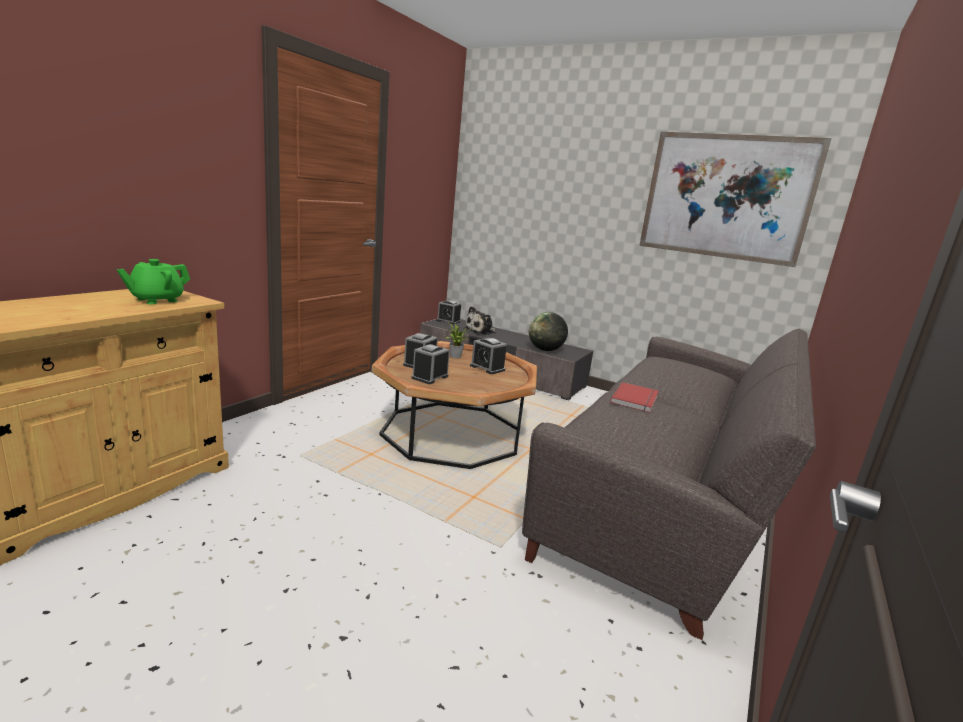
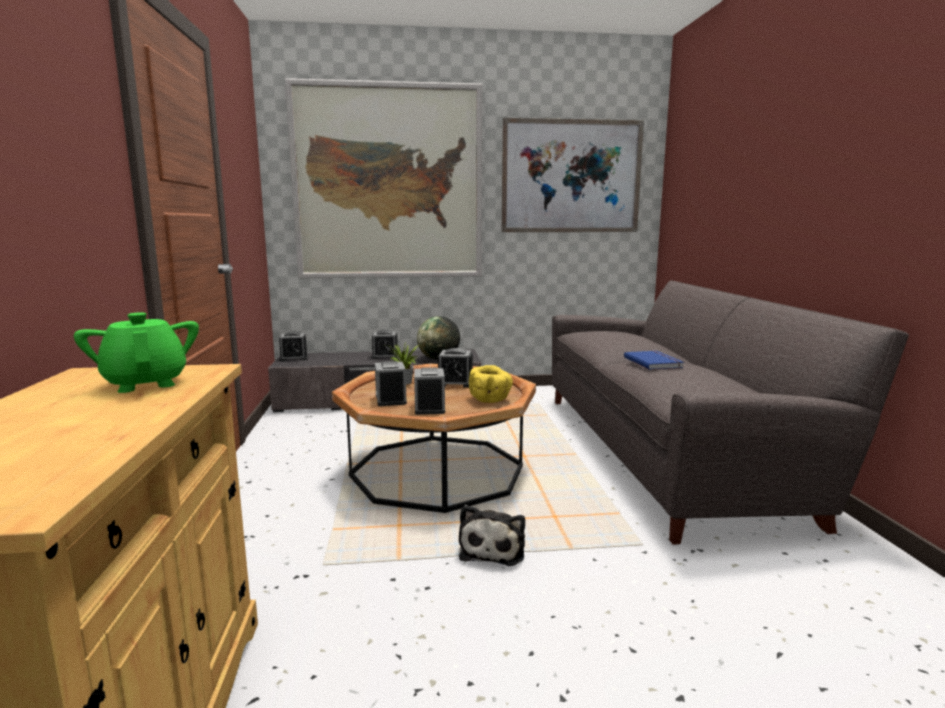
camera: 35 degrees left, 5 degrees down
(157, 300) = (146, 383): green teapot -> green teapot turned 150 degrees clockwise
(481, 331) = (348, 359): plush toy -> plush toy (493, 549)
(482, 386) = (490, 399): none -> yellow bowl
(510, 337) = (385, 356): none -> alarm clock
(547, 188) = (388, 183): none -> picture
(636, 399) = (654, 362): red book -> blue book

